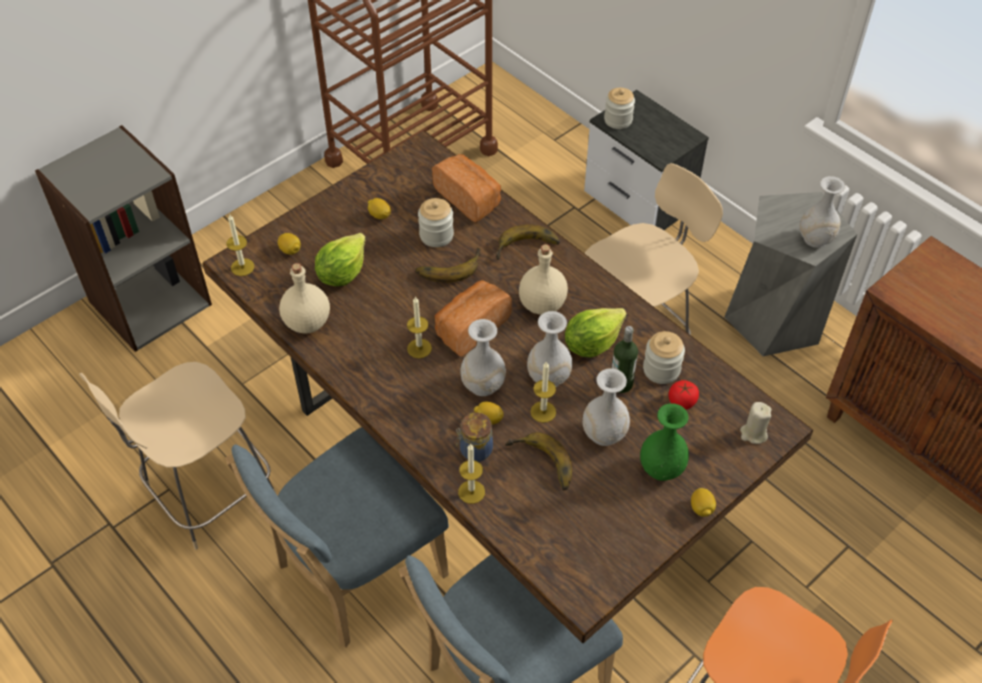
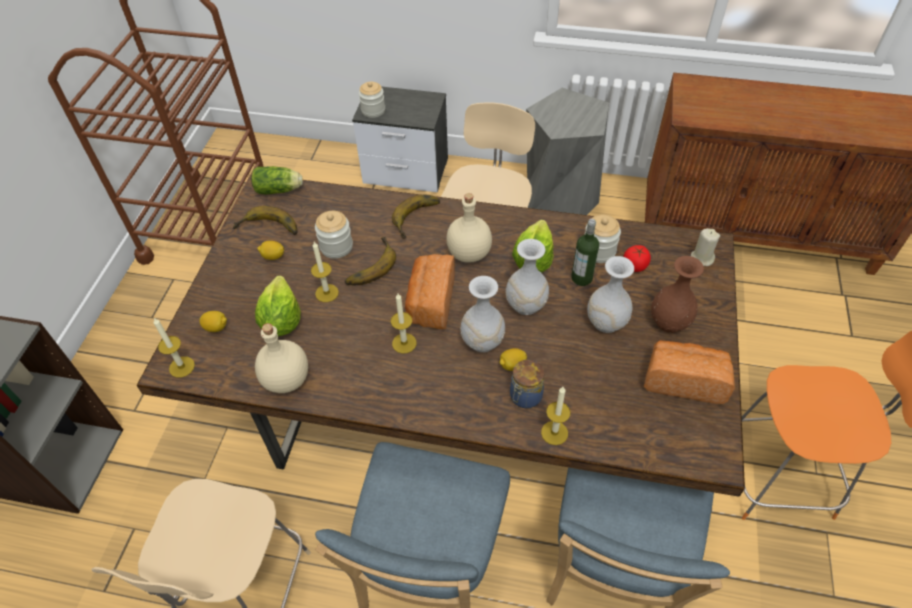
camera: 35 degrees left, 0 degrees up
(433, 158) = (280, 190): none -> lettuce
(469, 198) = (337, 205): bread -> bread (684, 380)
(540, 466) = (585, 377): banana -> banana (268, 229)
(543, 412) = (547, 333): candle -> candle (327, 293)
(662, 468) = (669, 322): green vase -> brown vase
(701, 508) = (723, 333): lemon -> none
(815, 239) = (588, 118): white vase -> none

